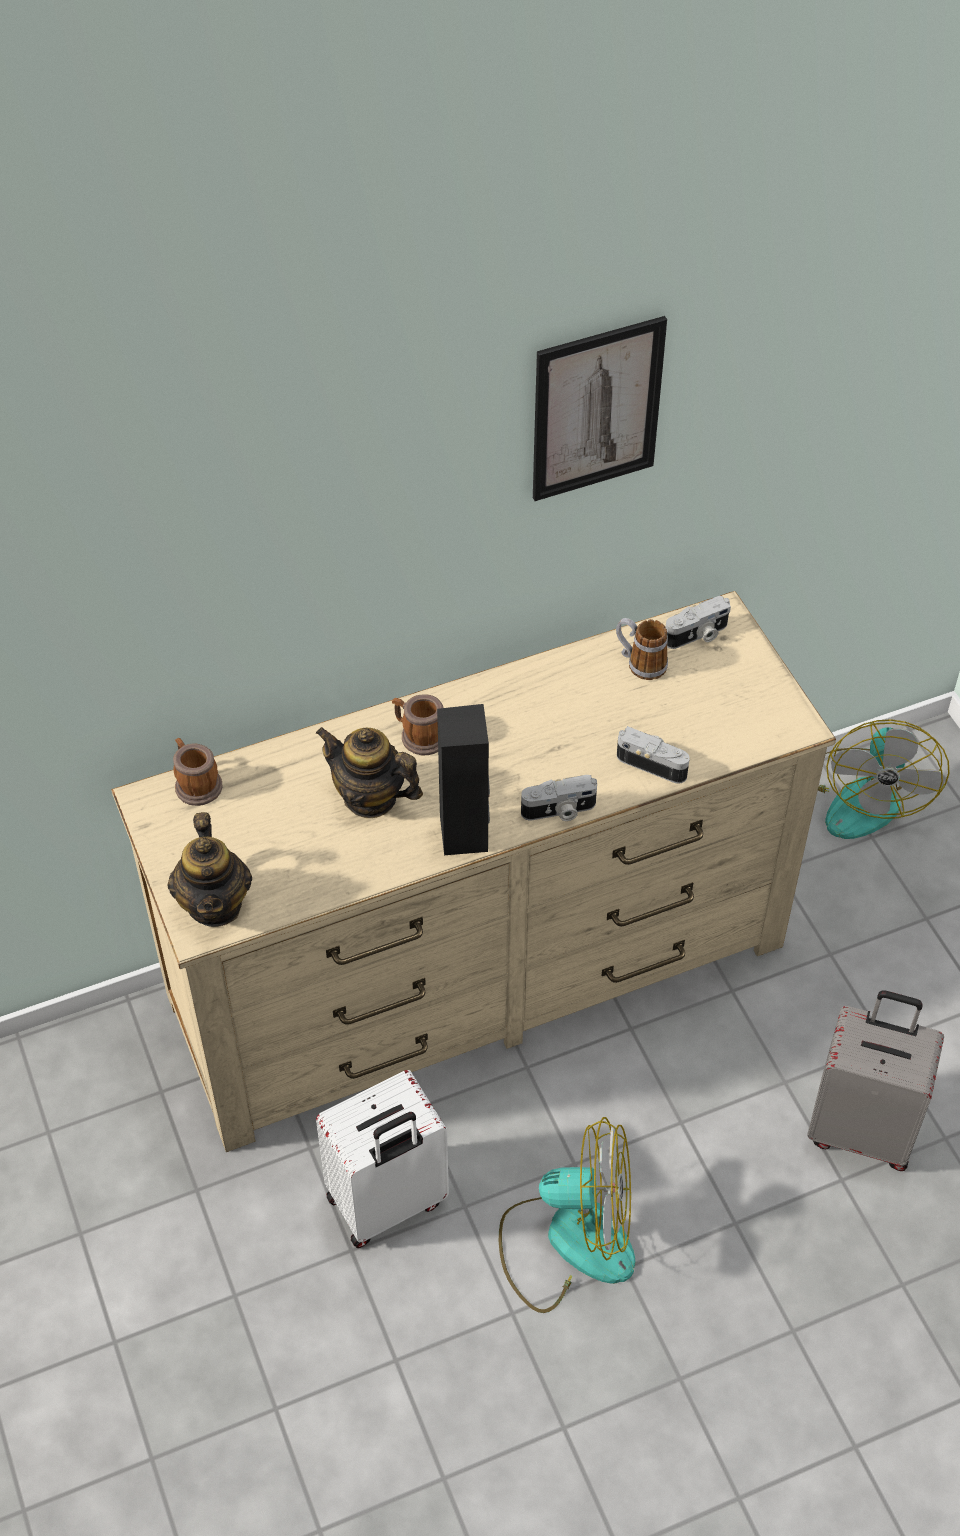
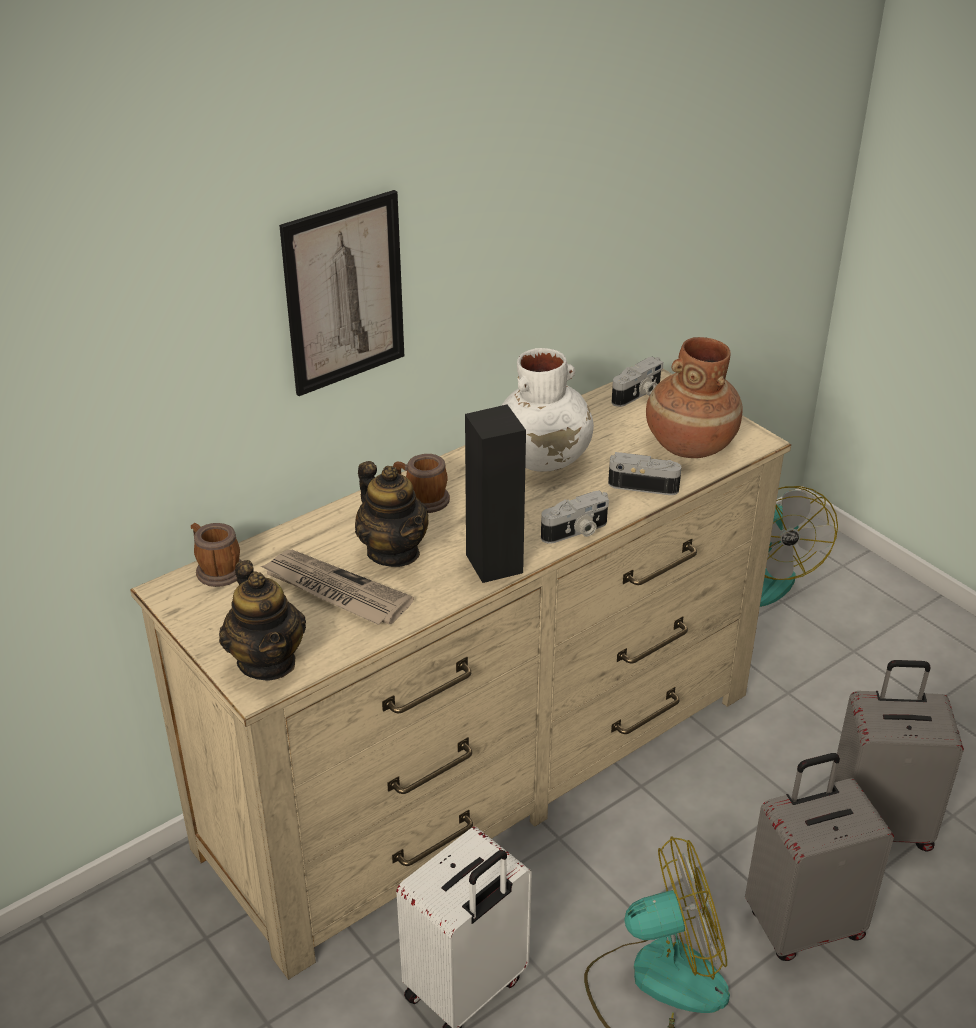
camera: 15 degrees left, 15 degrees down
(300, 834) = (334, 591): none -> newspaper
(370, 797) = (393, 552): teapot -> teapot turned 135 degrees counterclockwise
(563, 706) = (545, 459): none -> white vase
(596, 409) = (543, 154): picture -> picture (344, 293)
(640, 663) = (598, 420): mug -> none
(723, 718) = (689, 445): none -> brown vase
(736, 1216) = (803, 923): none -> grey suitcase

